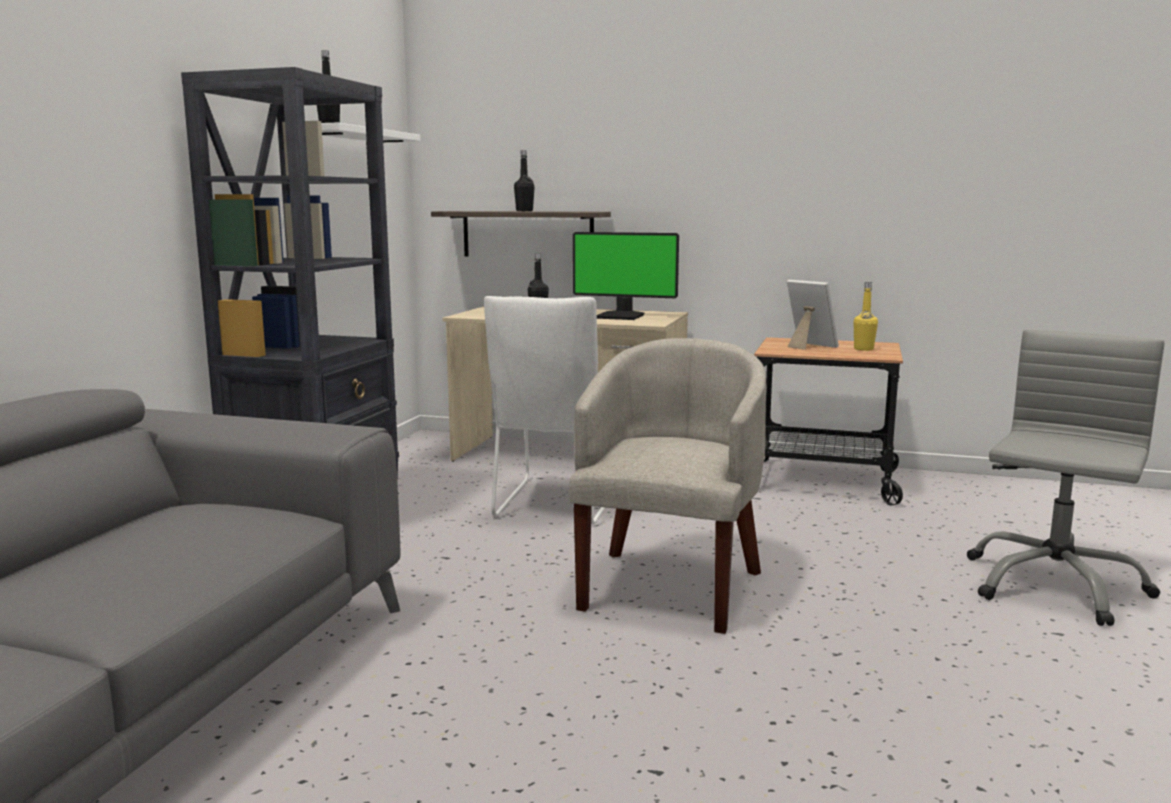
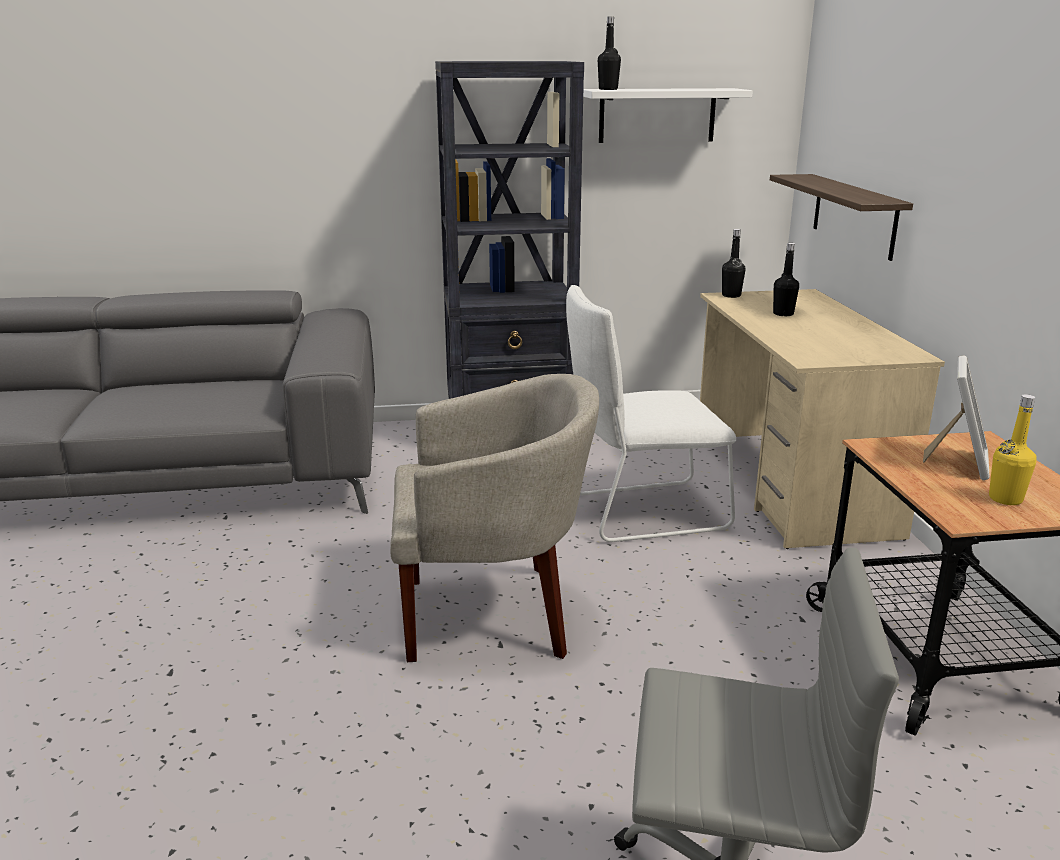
camera: 65 degrees right, 10 degrees up
(524, 211) = (830, 188): black bottle -> black bottle (731, 295)
(621, 316) = (836, 342): monitor -> none

